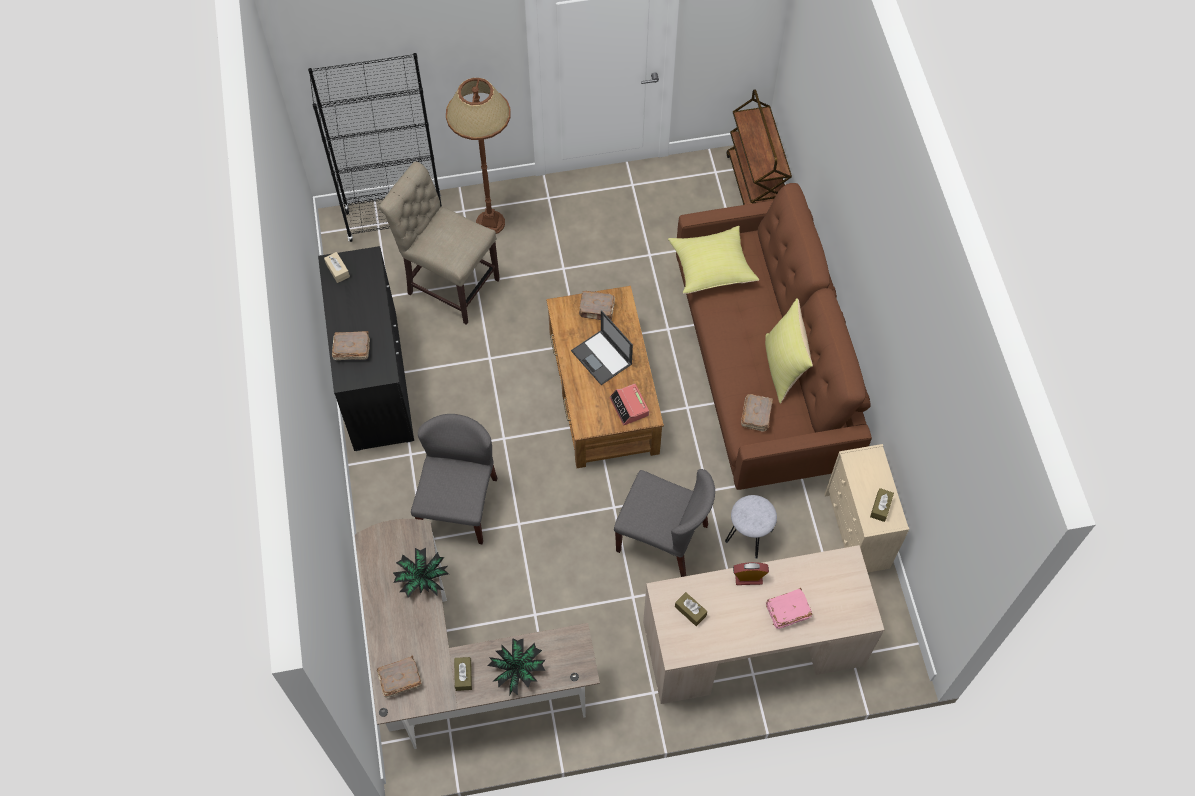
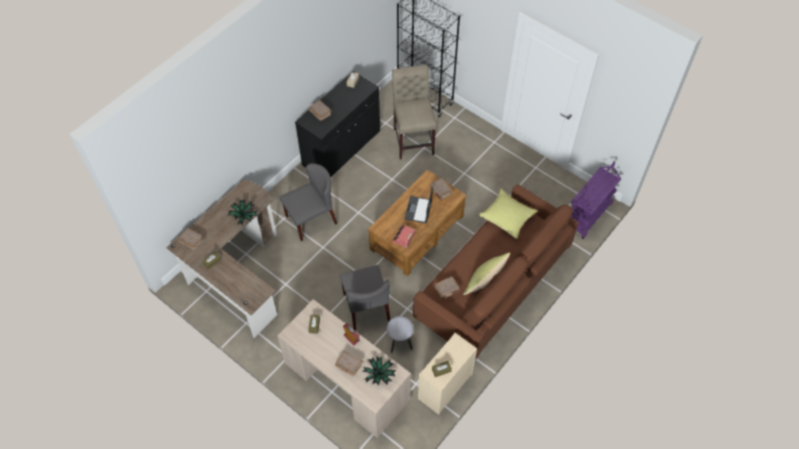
camera: 50 degrees right, 5 degrees down
(490, 222) = (458, 131): brown floor lamp -> none
(518, 670) = (231, 280): potted plant -> potted plant (379, 375)
(755, 188) = (588, 216): brown cart -> purple cart
(787, 611) = (348, 365): pink book -> brown book

